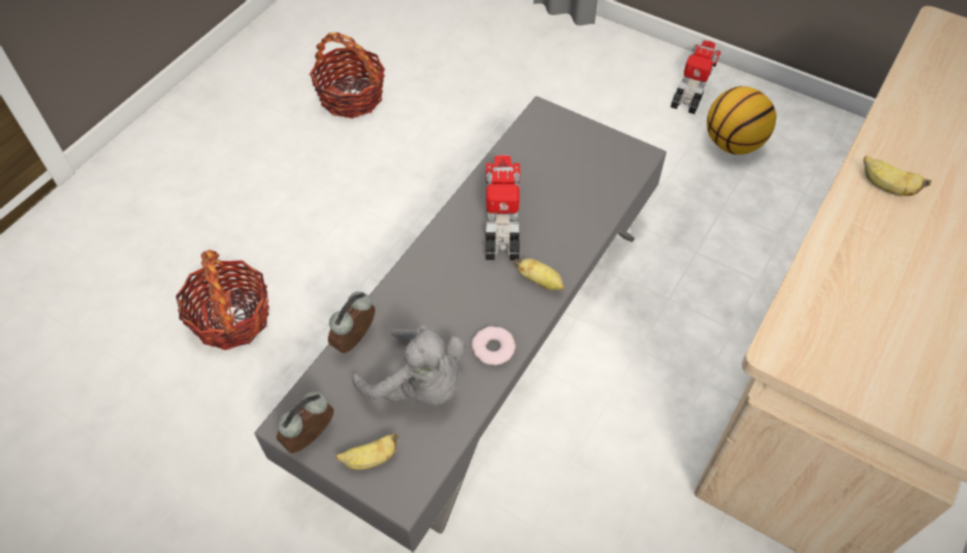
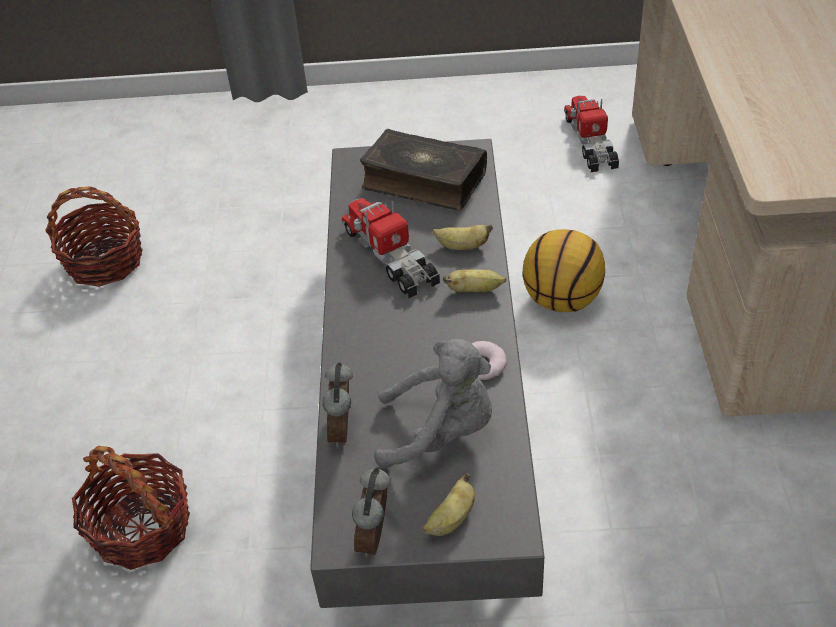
camera: 30 degrees left, 10 degrees down
(580, 162) = (423, 181): none -> book
(694, 84) = (439, 102): toy truck -> toy truck (590, 142)
(733, 143) = (513, 133): basketball -> basketball (562, 299)
(886, 187) = (734, 40): banana -> banana (462, 246)

